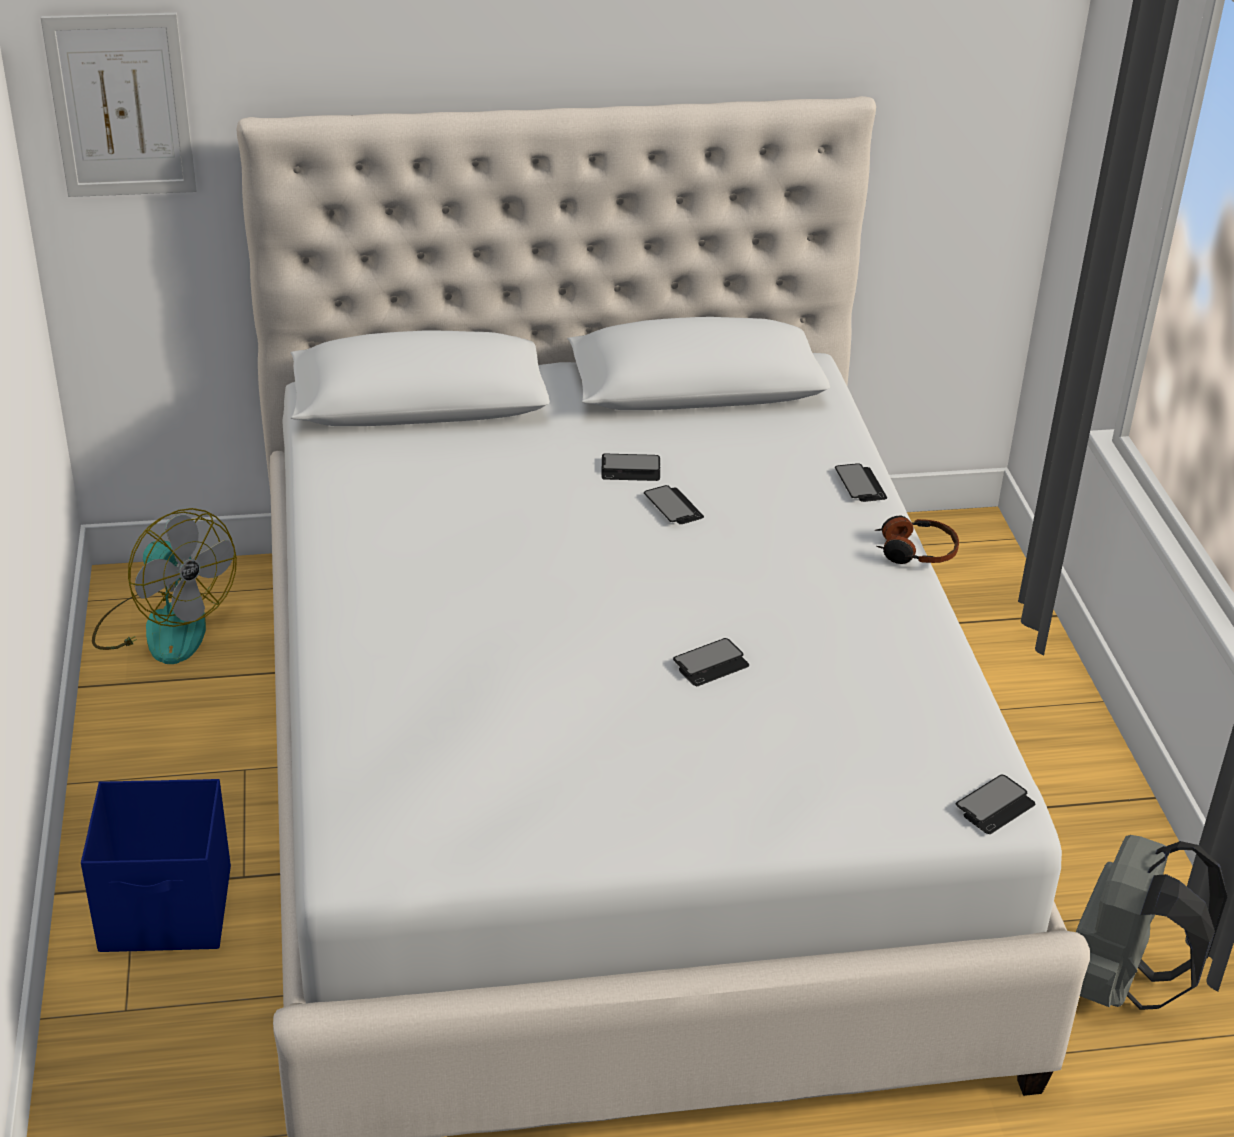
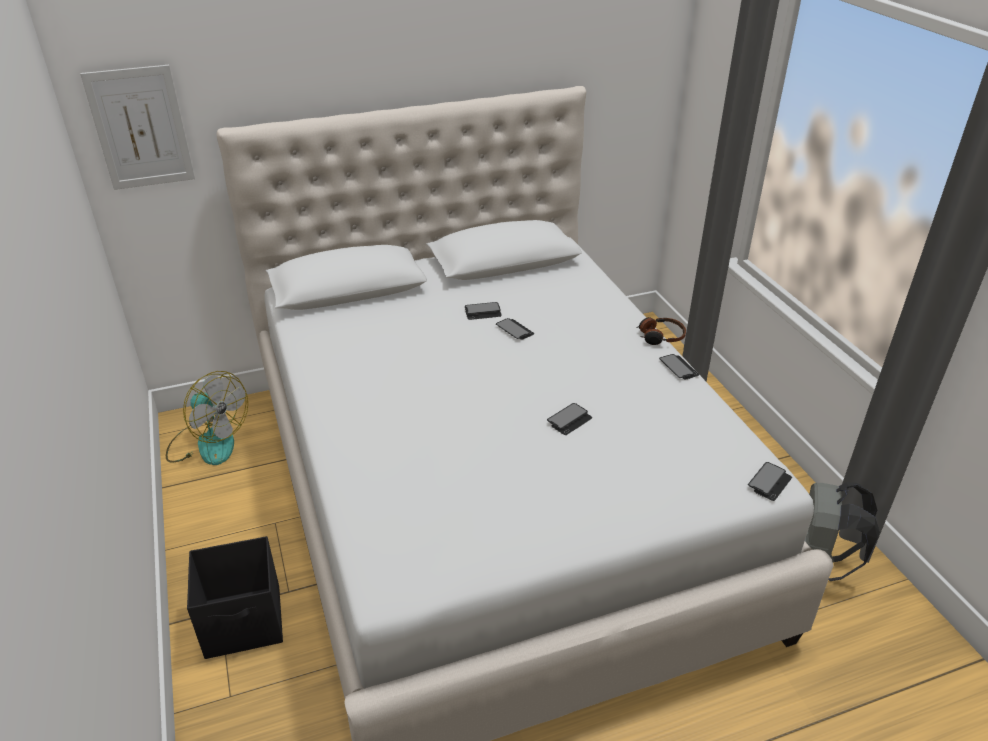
camera: 10 degrees left, 0 degrees up
(168, 910) = (245, 622): blue storage box -> black storage box
(860, 484) = (615, 303): phone -> phone (678, 368)

